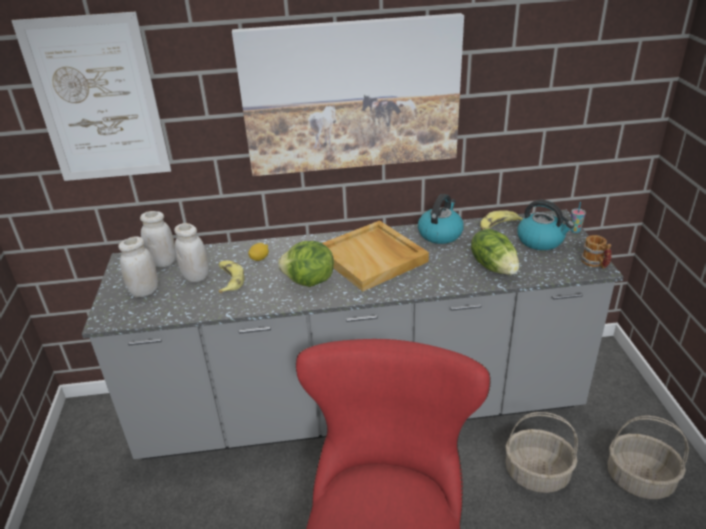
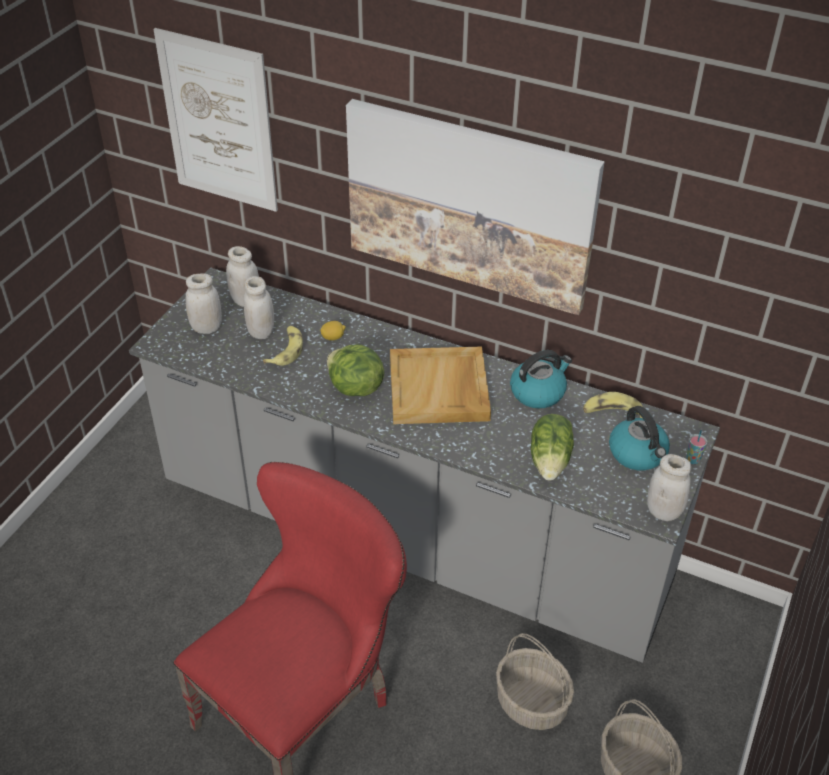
camera: 30 degrees right, 10 degrees up
(595, 264) = (663, 511): mug -> white jar

